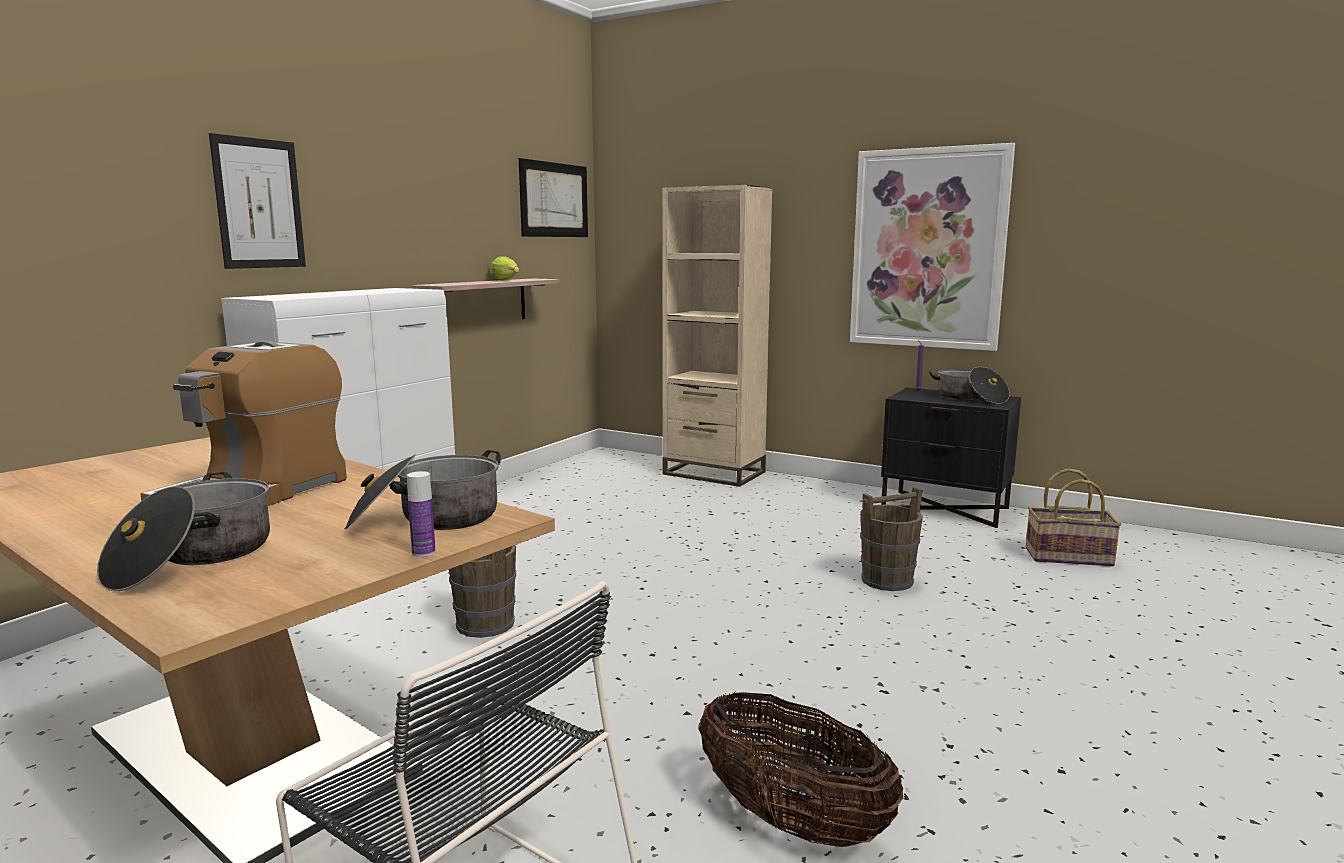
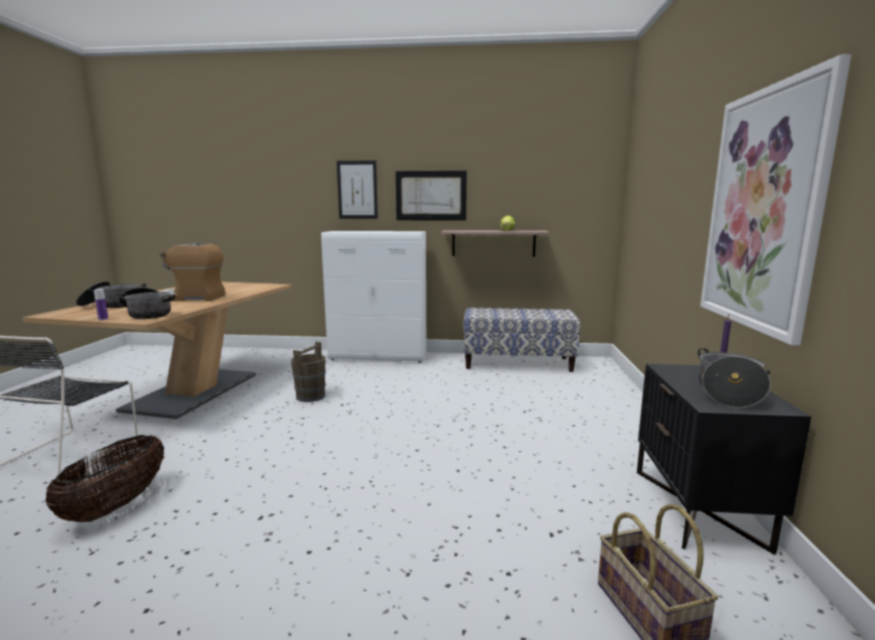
camera: 65 degrees right, 0 degrees up
(551, 483) = (517, 363): none -> bench
(554, 200) = (576, 177): picture -> picture (431, 195)
(714, 473) = (615, 396): beige bookcase -> none
(887, 580) = (458, 496): brown bucket -> none

